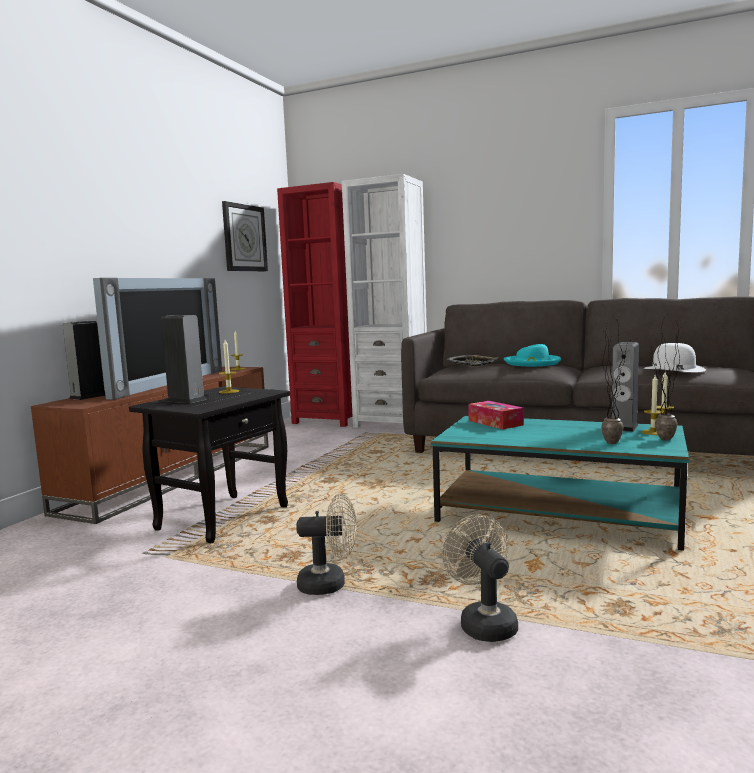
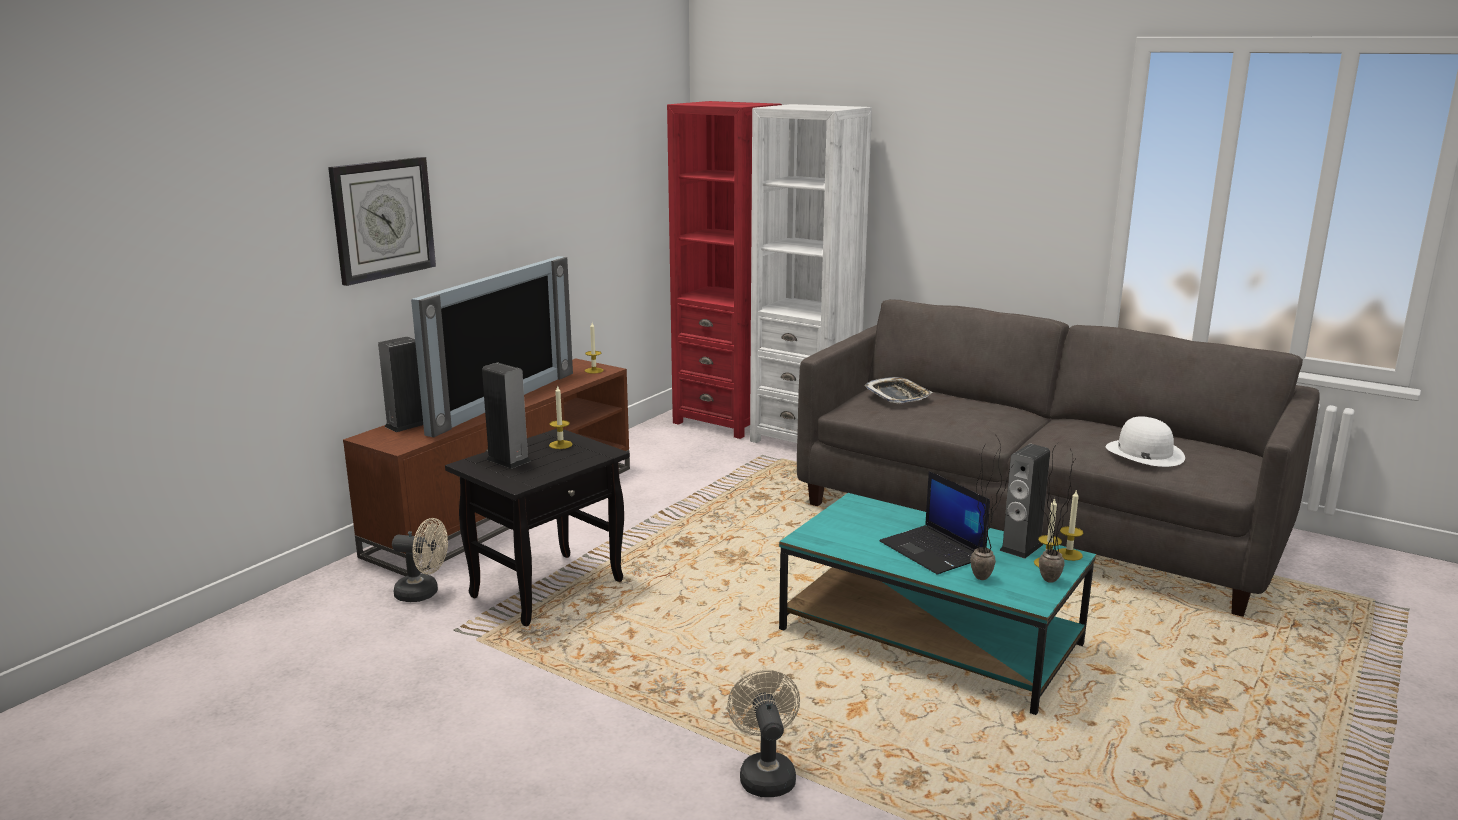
camera: 10 degrees right, 10 degrees up
(244, 238) = (617, 177): wall clock -> wall clock (382, 219)
(330, 584) = (632, 702): beige fan -> beige fan (423, 593)
(495, 423) = (874, 515): tissue box -> none
(532, 363) = (973, 409): turquoise hat -> none
(559, 434) = (934, 551): none -> laptop

